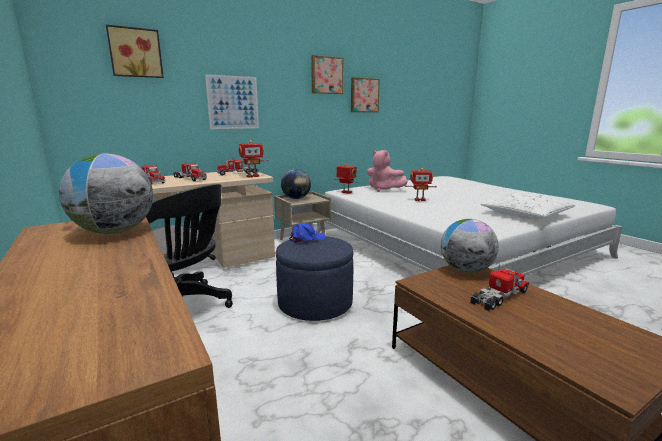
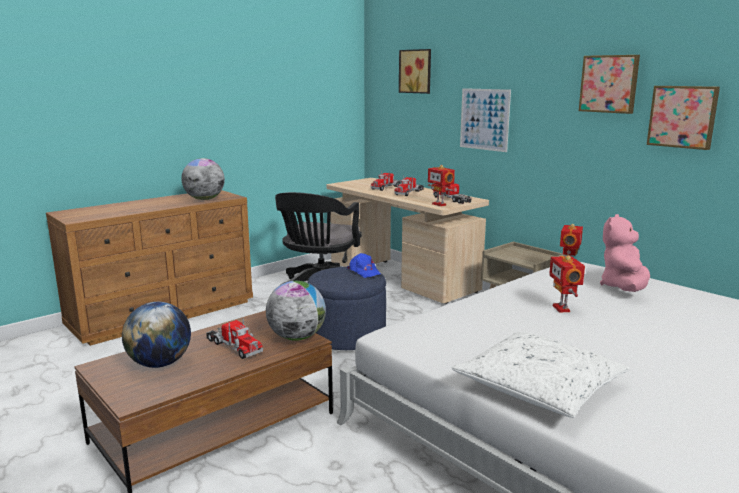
camera: 80 degrees right, 0 degrees up
(296, 198) = (522, 253): globe -> globe (160, 364)

